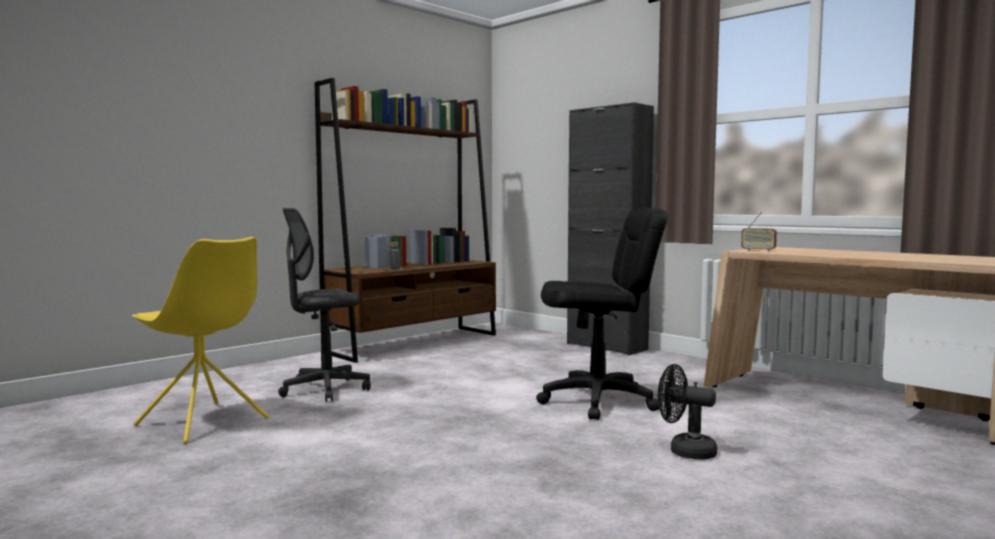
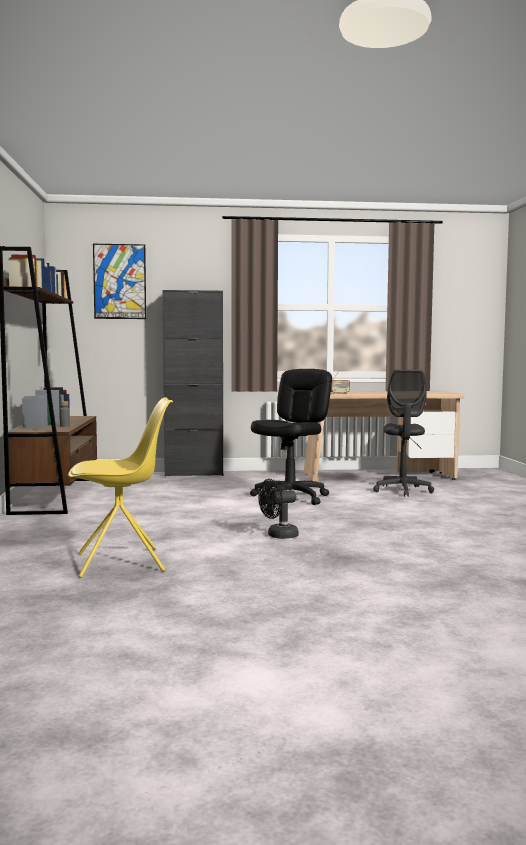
camera: 50 degrees left, 0 degrees up
(325, 389) = (120, 529): grey office chair -> grey office chair (402, 490)
(550, 106) = (119, 281): none -> picture
(685, 451) = (386, 505): black fan -> black fan (278, 536)

